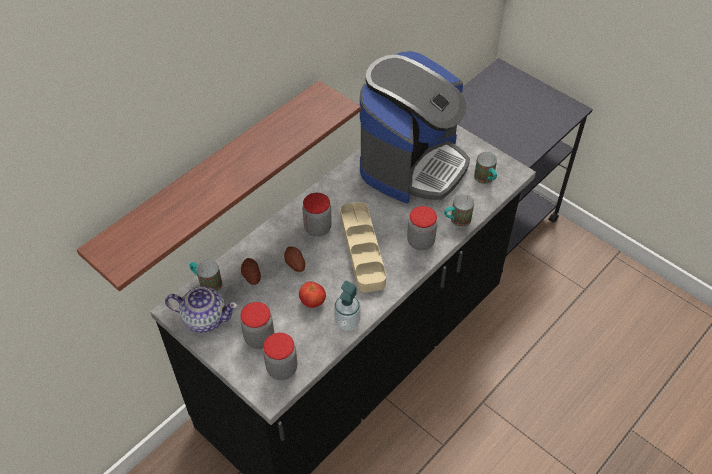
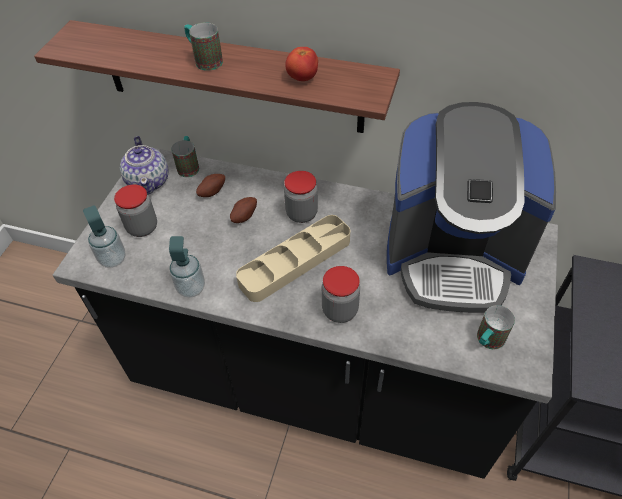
camera: 65 degrees right, 0 degrees up
(282, 368) = (113, 259): jar -> soap dispenser
(312, 302) = (204, 249): tomato -> tomato (302, 78)
(456, 221) = (396, 334): mug -> mug (204, 60)

